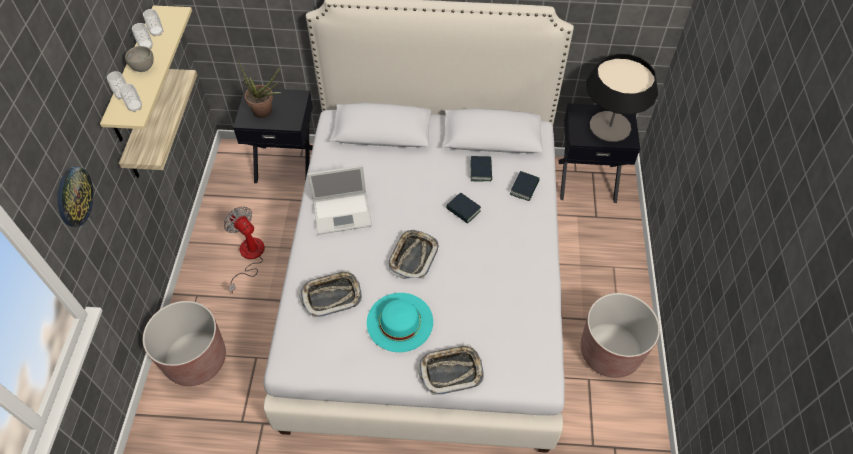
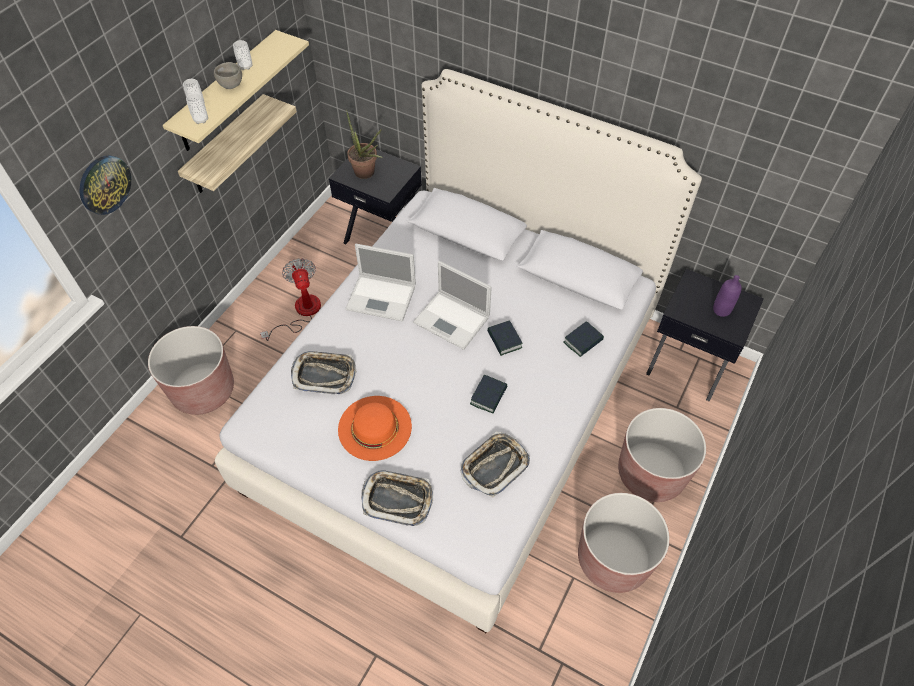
camera: 25 degrees right, 0 degrees up
(157, 32) = (263, 56): cup -> none
(399, 322) = (374, 427): turquoise hat -> orange hat
(413, 209) = (453, 320): none -> laptop
(413, 257) = (425, 368): tray -> tray (494, 466)
(481, 171) = (546, 306): book -> book (488, 396)
(603, 275) = (650, 473): none -> brown planter
(610, 126) = (721, 310): table lamp -> purple bottle

